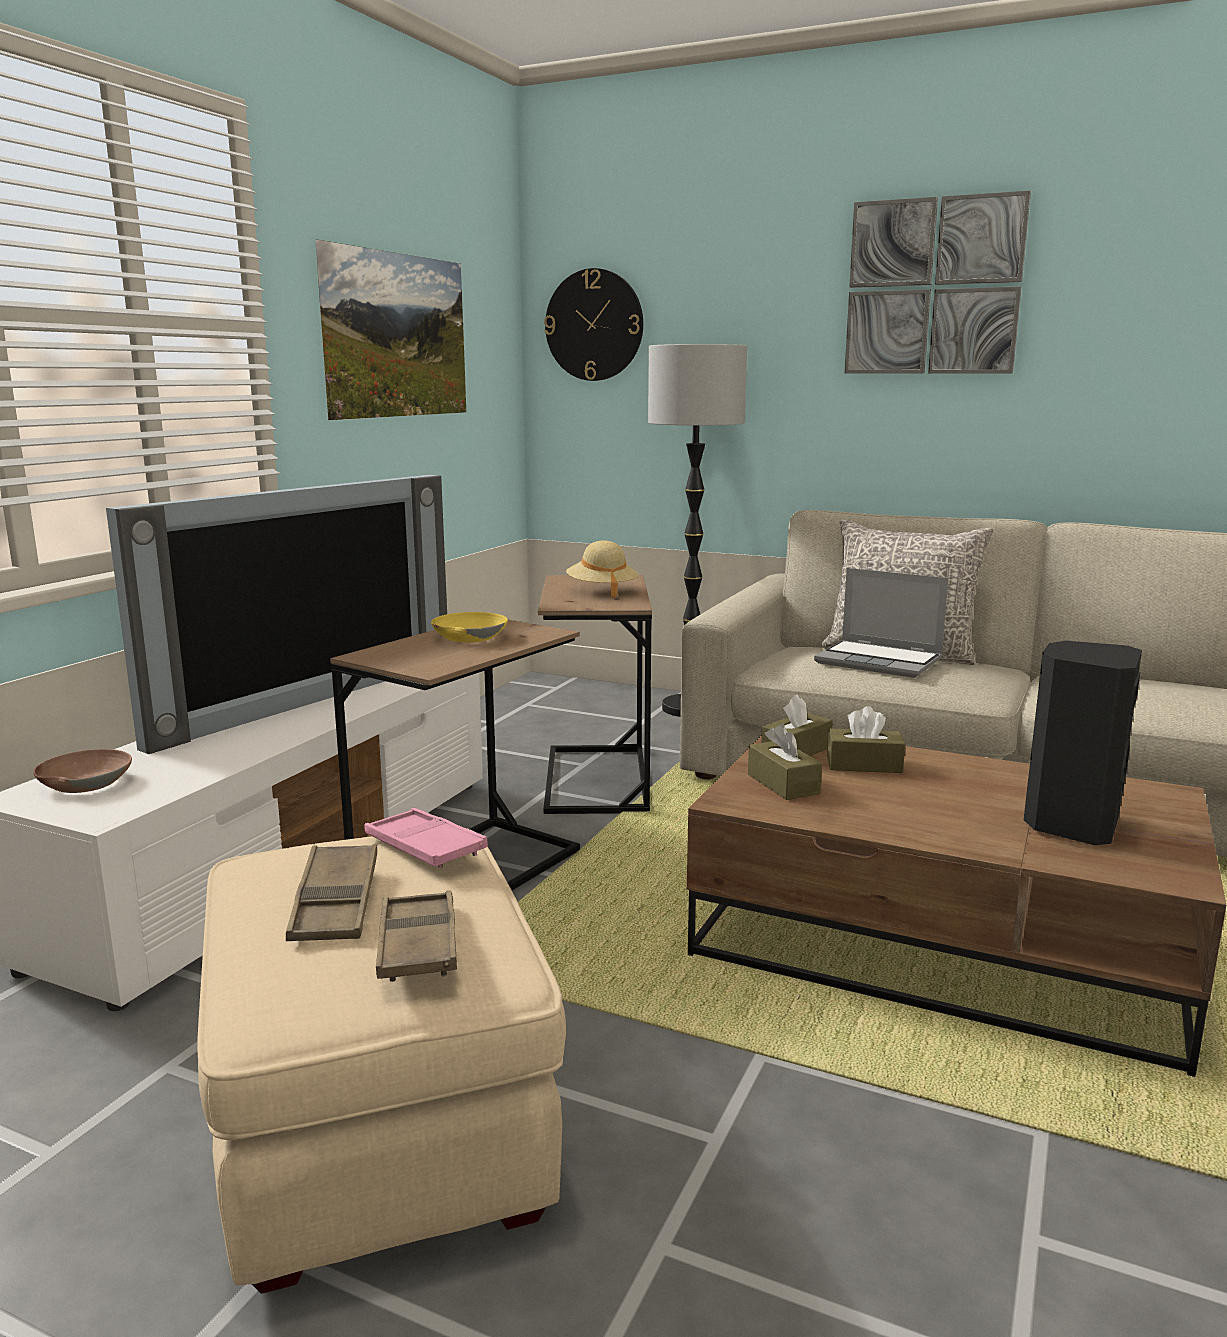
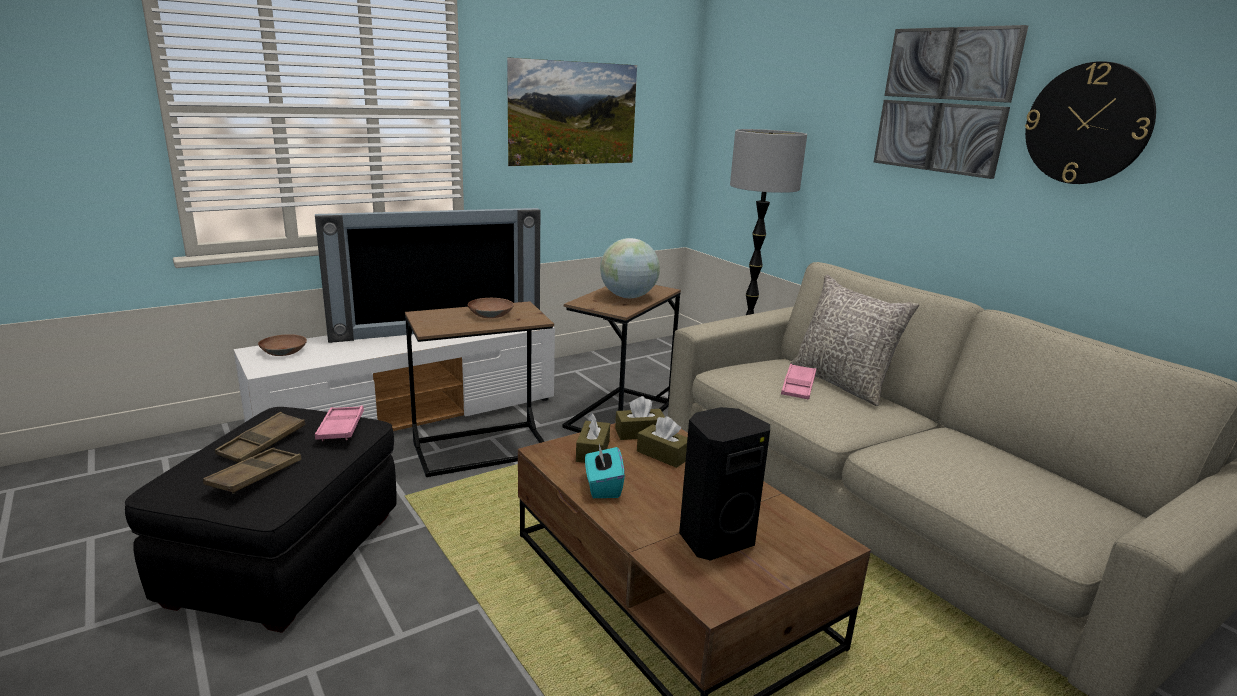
camera: 30 degrees right, 5 degrees up
(379, 1119) = (288, 556): beige ottoman -> black ottoman
(469, 637) = (490, 314): yellow bowl -> brown bowl
(594, 325) = (733, 108): wall clock -> wall clock (1087, 124)
(602, 591) = (628, 297): beige hat -> globe
(867, 815) = (603, 486): none -> turquoise tissue box
(880, 661) = (798, 386): laptop -> pink tray

